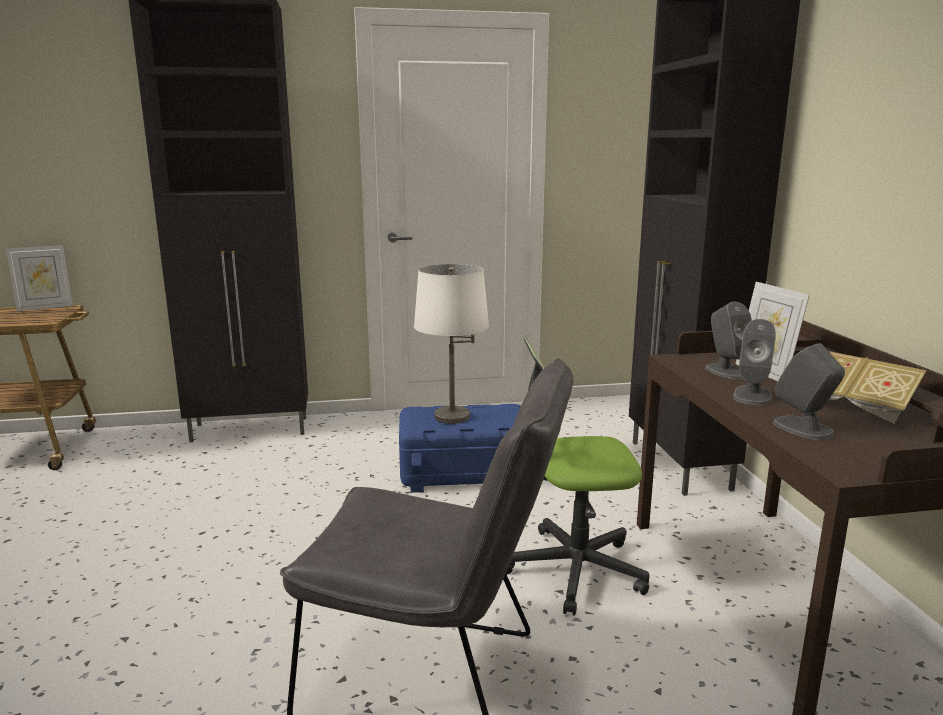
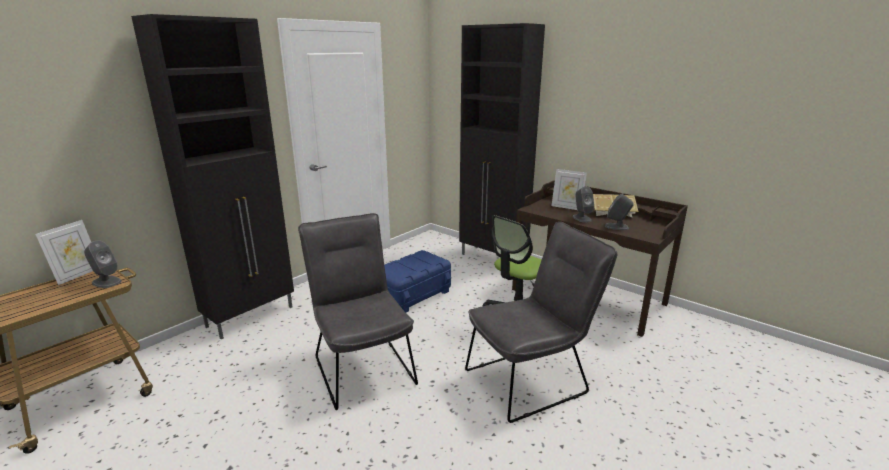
camera: 40 degrees left, 5 degrees up
(258, 534) = (362, 366): none -> grey chair
(452, 417) = (406, 266): white table lamp -> none
(726, 371) = (555, 210): grey speaker -> grey speaker (106, 282)

